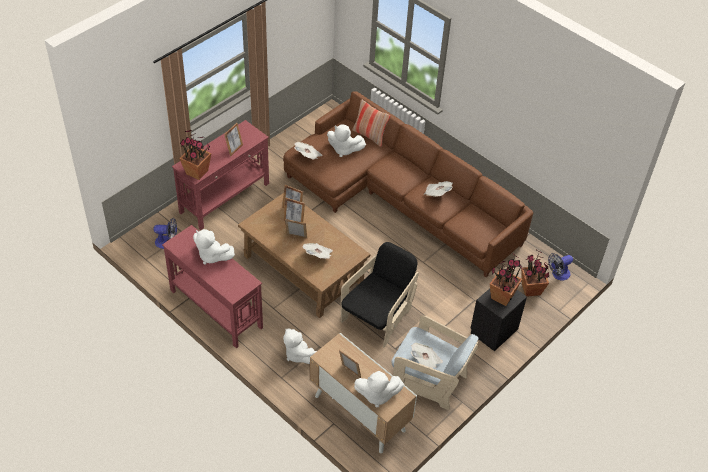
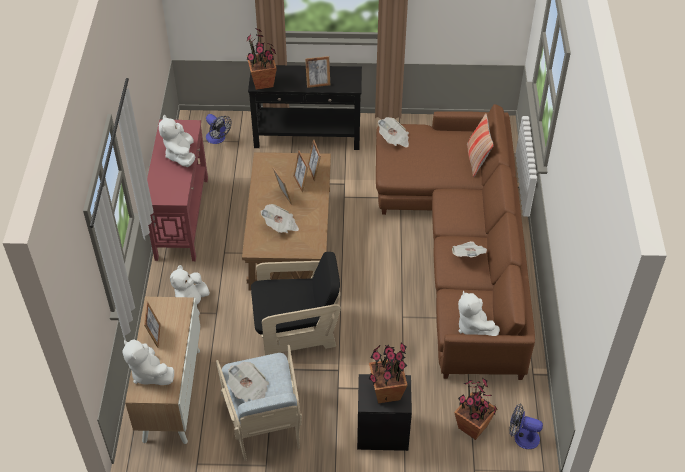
camera: 50 degrees right, 0 degrees up
(225, 198) = (308, 136): red console table -> black console table
(344, 149) = (434, 156): white plush toy -> white plush toy (473, 327)

